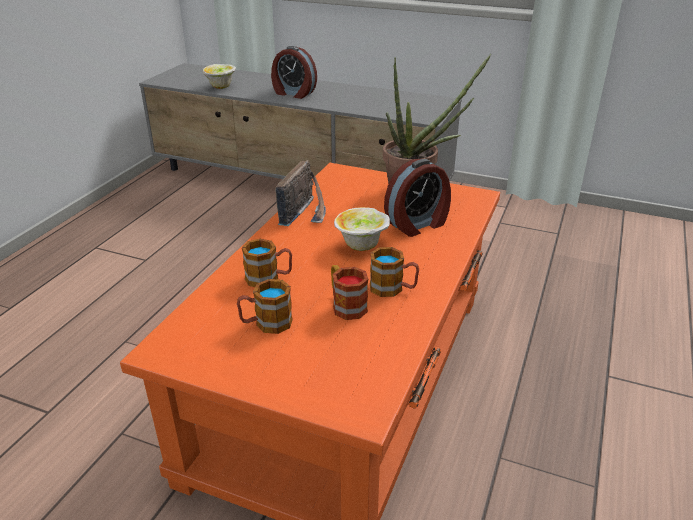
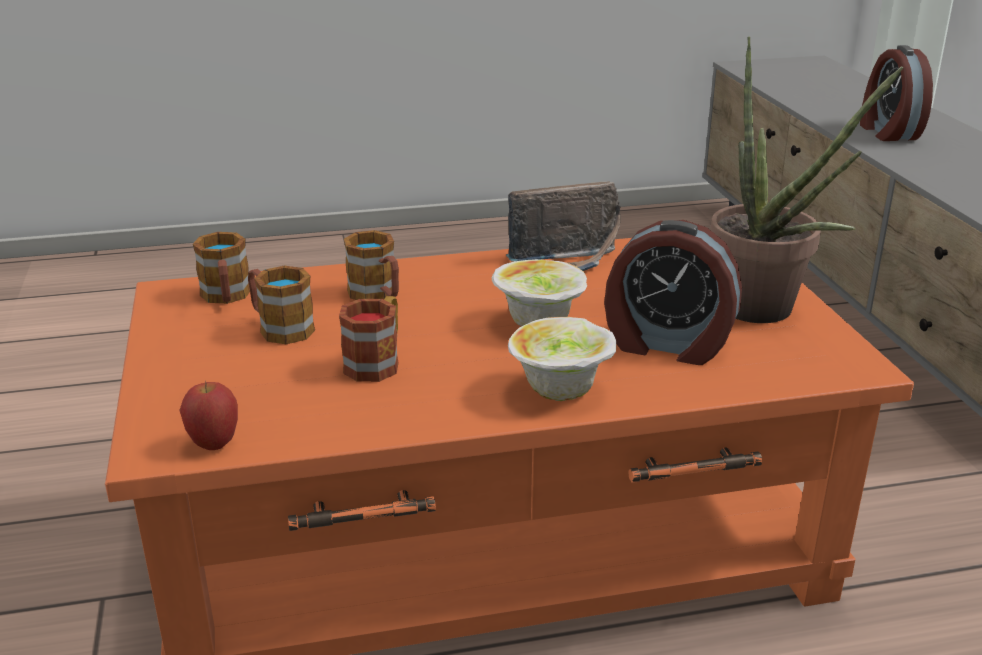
camera: 55 degrees right, 5 degrees down
(221, 87) = (803, 94): bowl -> bowl (561, 392)
(379, 389) = (214, 444): none -> apple
(393, 289) = (458, 381): mug -> mug (226, 297)

